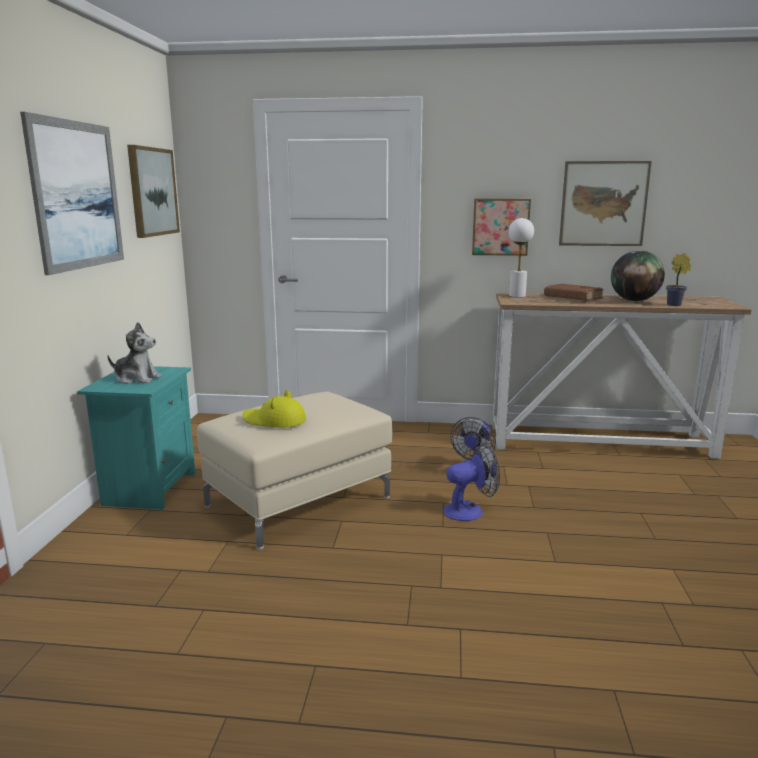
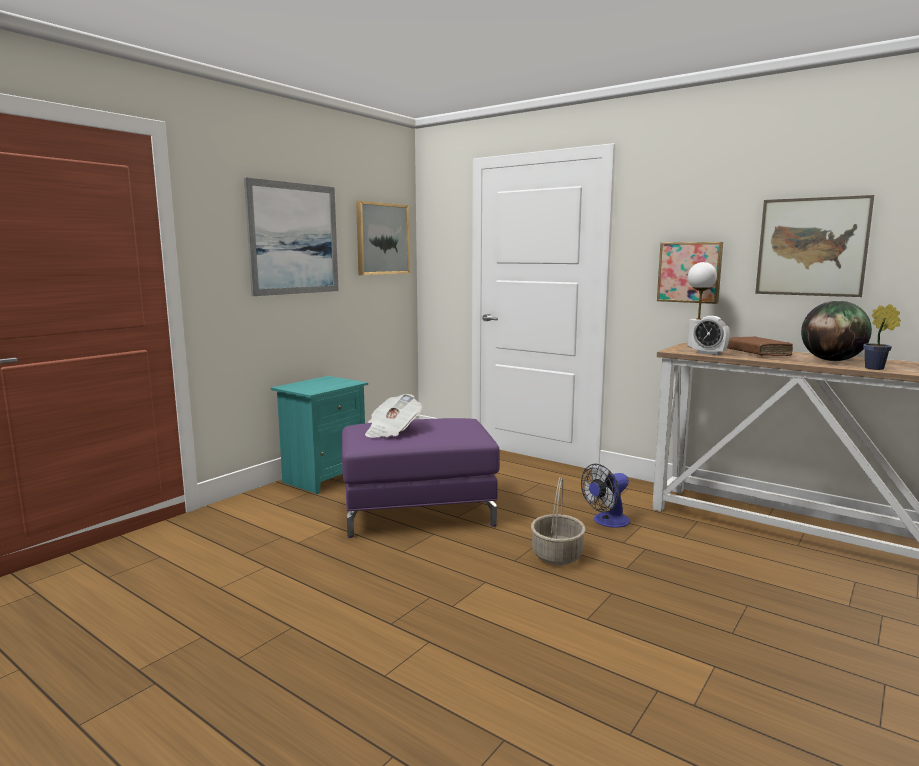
camera: 30 degrees right, 5 degrees down
(137, 379) = (319, 385): plush toy -> none
(274, 421) = (392, 431): yellow hat -> newspaper
(298, 500) = (418, 511): beige ottoman -> purple ottoman
(470, 510) = (556, 554): fan -> basket
(542, 302) = (709, 353): none -> alarm clock

